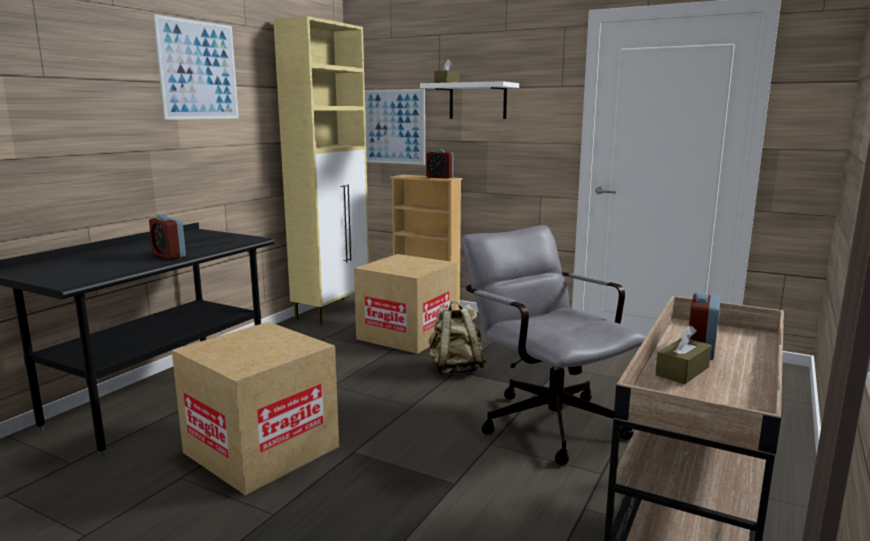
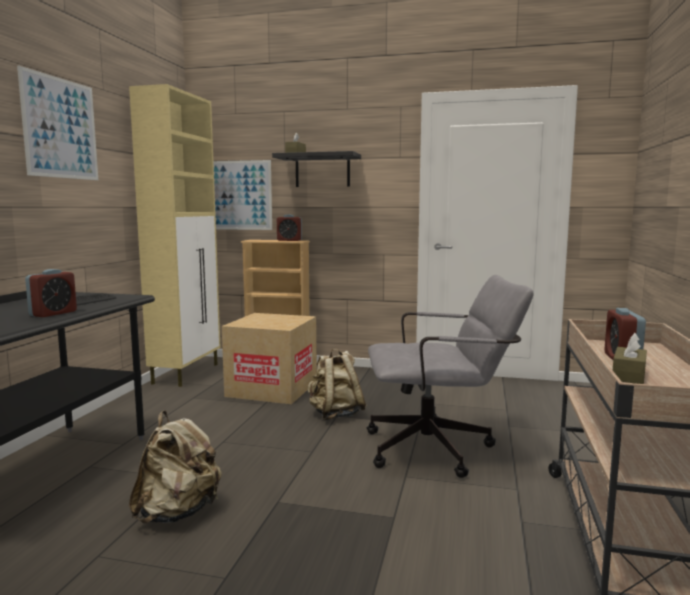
camera: 15 degrees left, 5 degrees down
(169, 256) = (53, 313): alarm clock -> alarm clock turned 90 degrees counterclockwise
(261, 449) = (178, 513): cardboard box -> beige backpack
(477, 101) = (322, 171): white shelf -> black shelf
(544, 419) = (440, 448): grey office chair -> grey office chair turned 135 degrees clockwise

